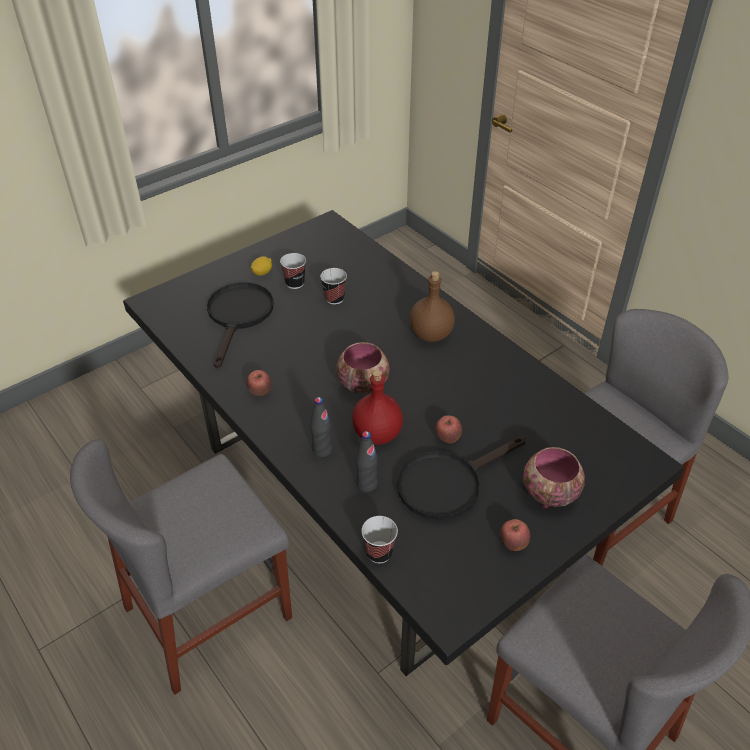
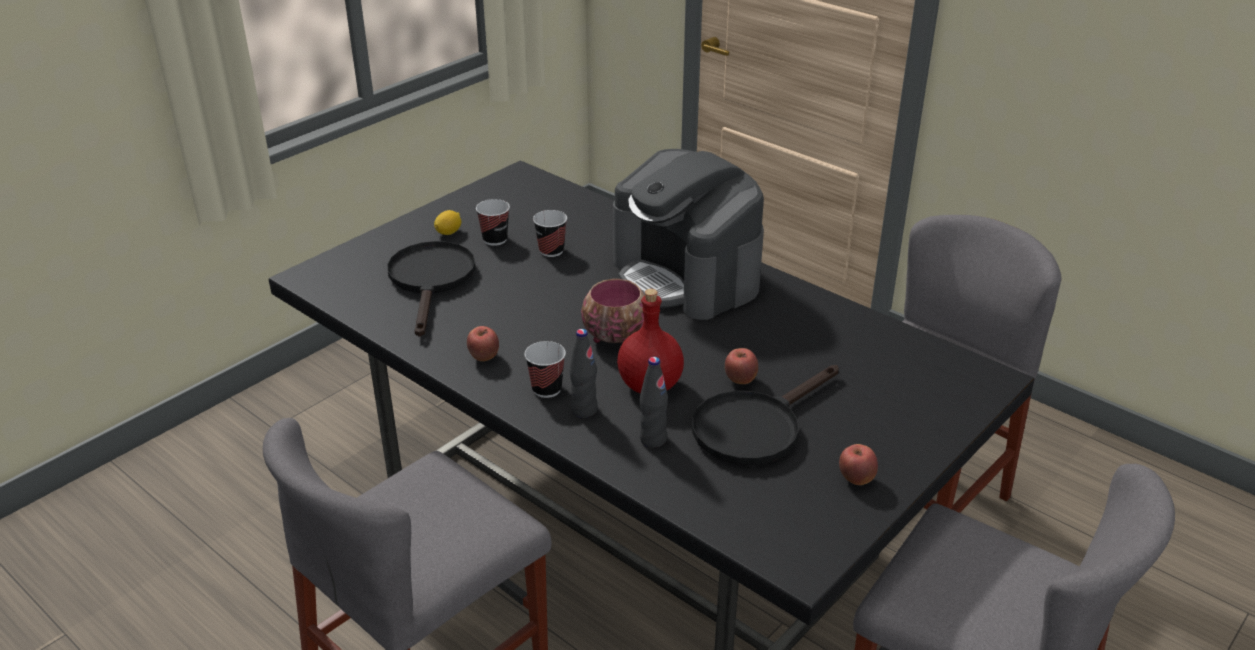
camera: 10 degrees left, 10 degrees down
(379, 553) = (691, 509): cup -> cup (546, 389)
(432, 334) = (686, 276): brown bottle -> coffee machine
(548, 493) = (881, 422): bowl -> none

